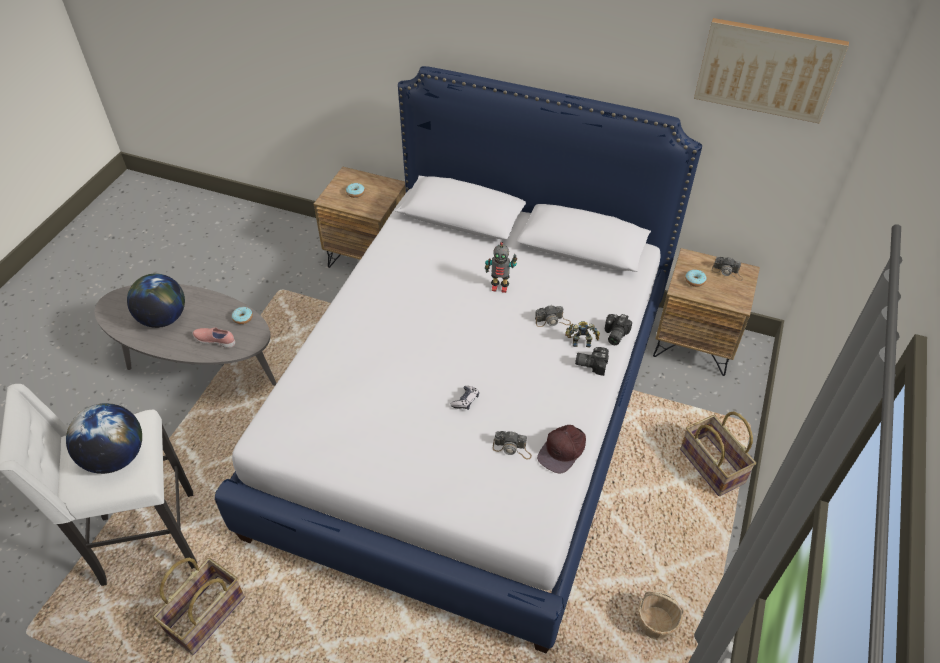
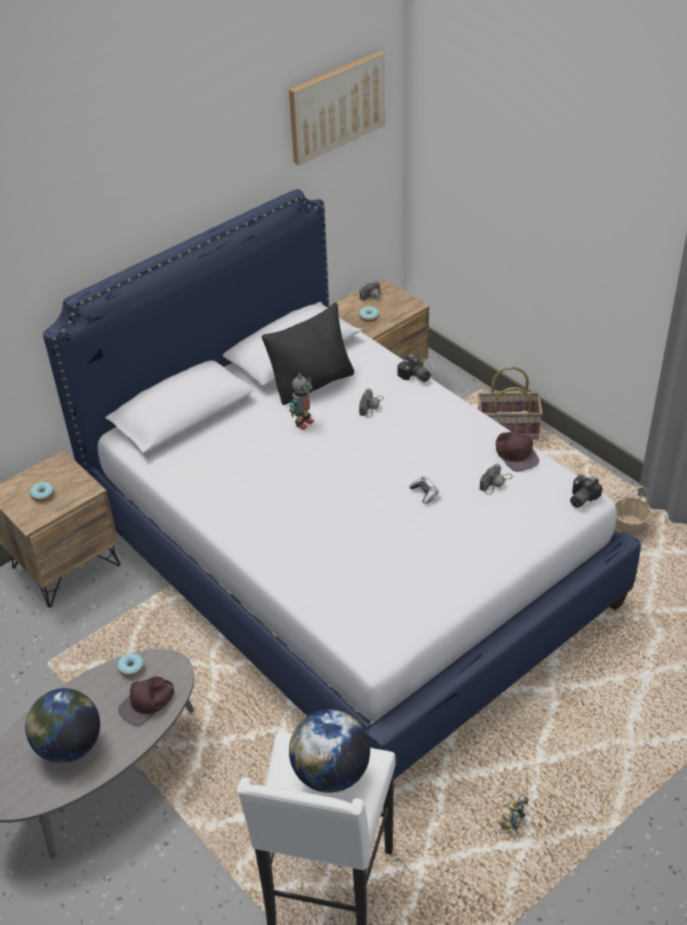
camera: 60 degrees left, 5 degrees down
(207, 616) = (455, 855): basket -> none
(215, 341) = (147, 702): pink shoe -> brown cap
(553, 272) = (312, 383): none -> black pillow
(581, 341) = (407, 398): toy robot -> toy robot (513, 819)
(591, 363) = (436, 402): camera -> camera (580, 498)

